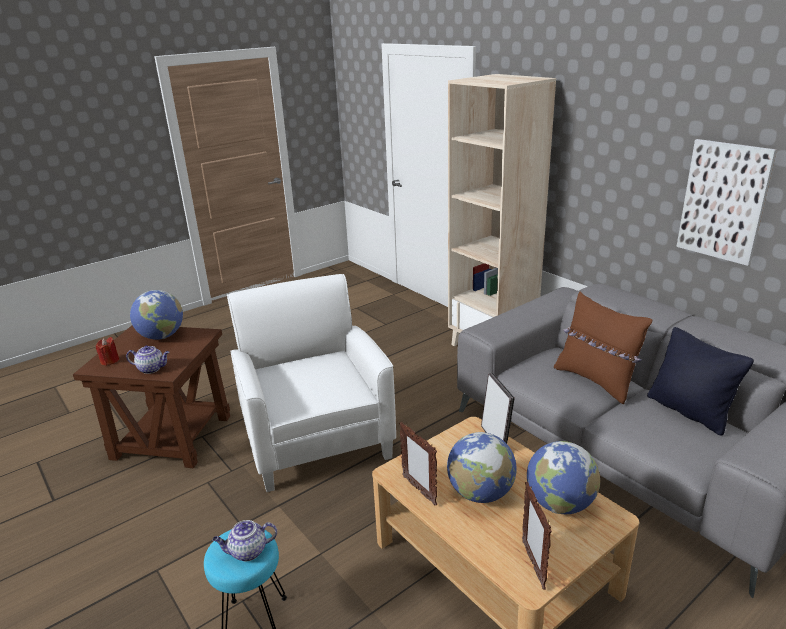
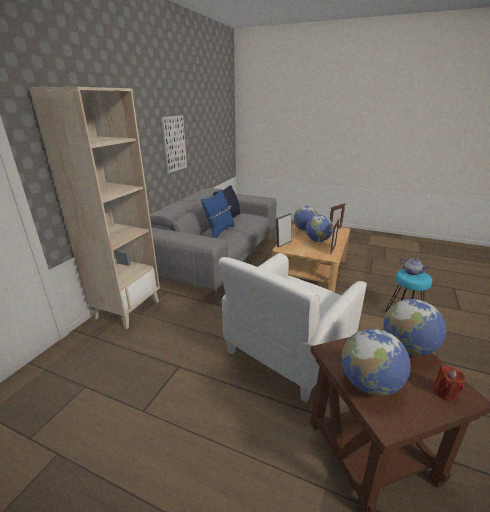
camera: 120 degrees left, 0 degrees up
(152, 369) = (407, 348): teapot -> globe
(596, 381) = (219, 231): brown pillow -> blue pillow

